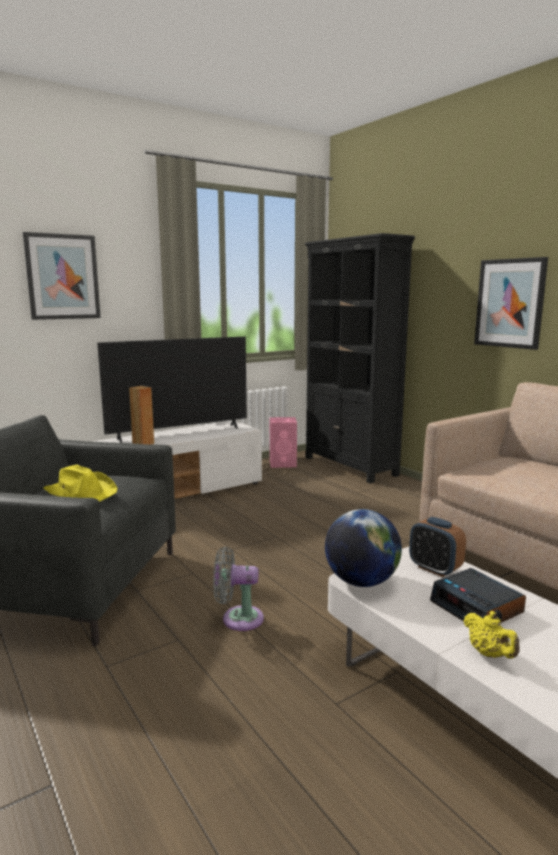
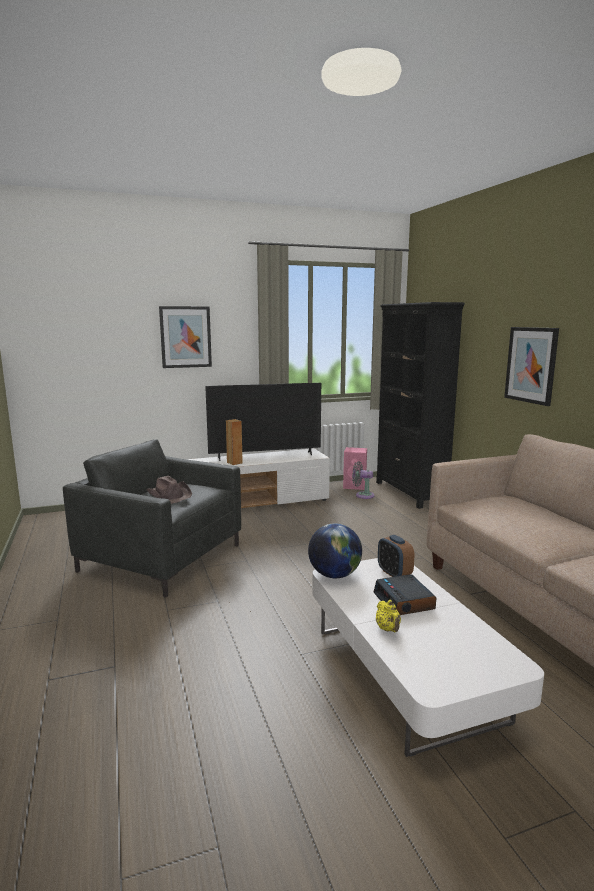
camera: 15 degrees right, 0 degrees up
(81, 493) = (169, 495): yellow hat -> brown hat
(238, 618) = (263, 594): grey fan -> grey fan (362, 495)

